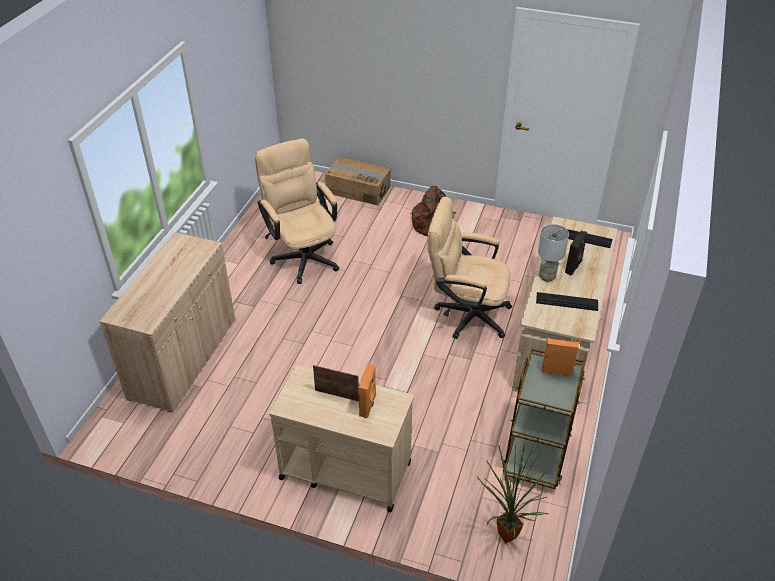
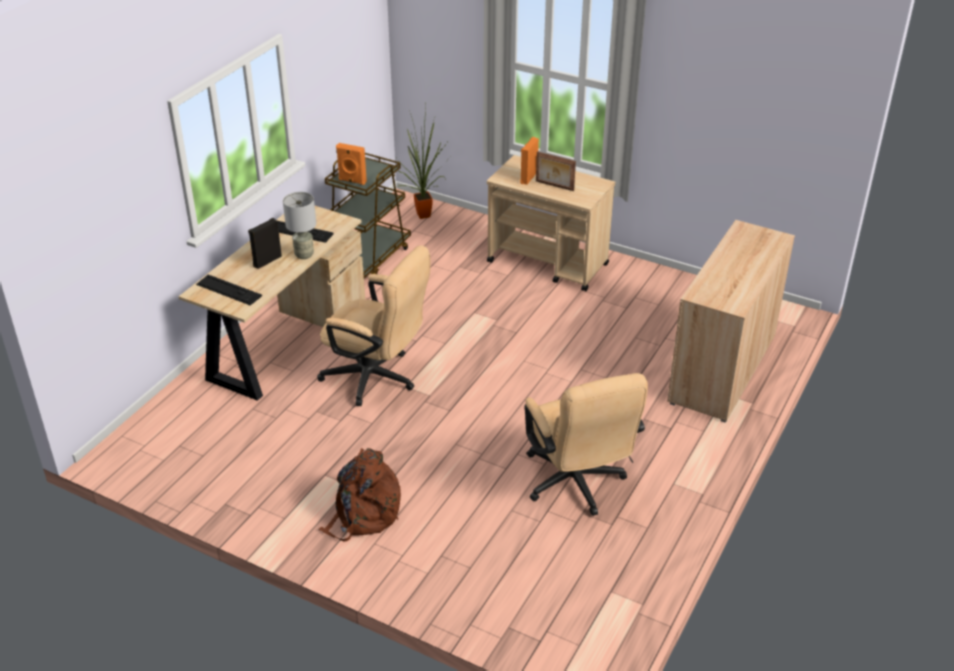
camera: 170 degrees left, 5 degrees down
(358, 190) = (468, 605): cardboard box -> none

